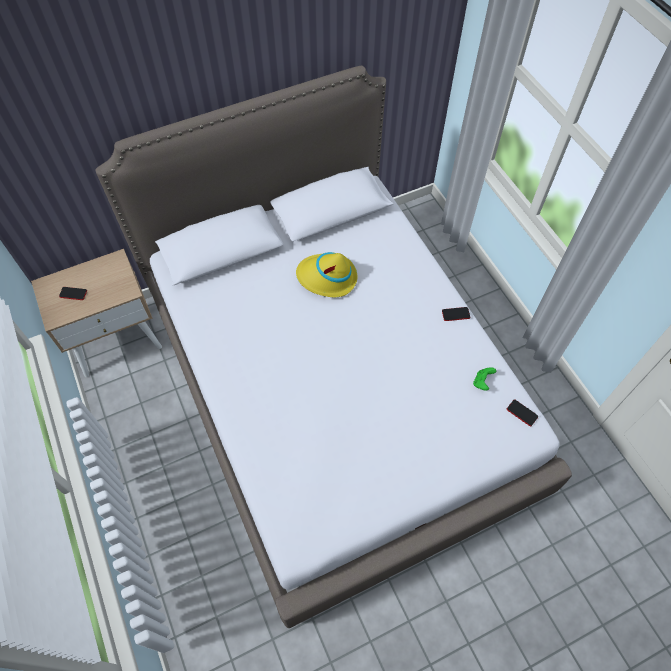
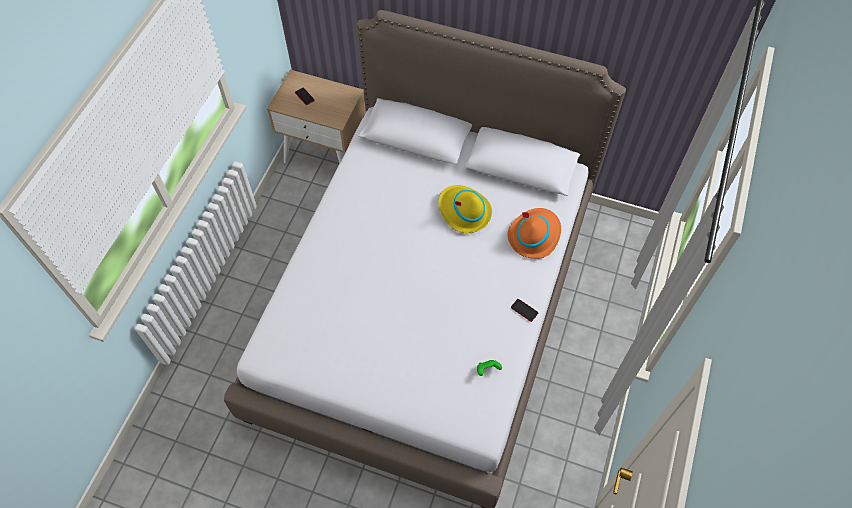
camera: 45 degrees right, 0 degrees up
(399, 253) = (534, 235): none -> orange hat
(522, 413) = (490, 414): phone -> none

